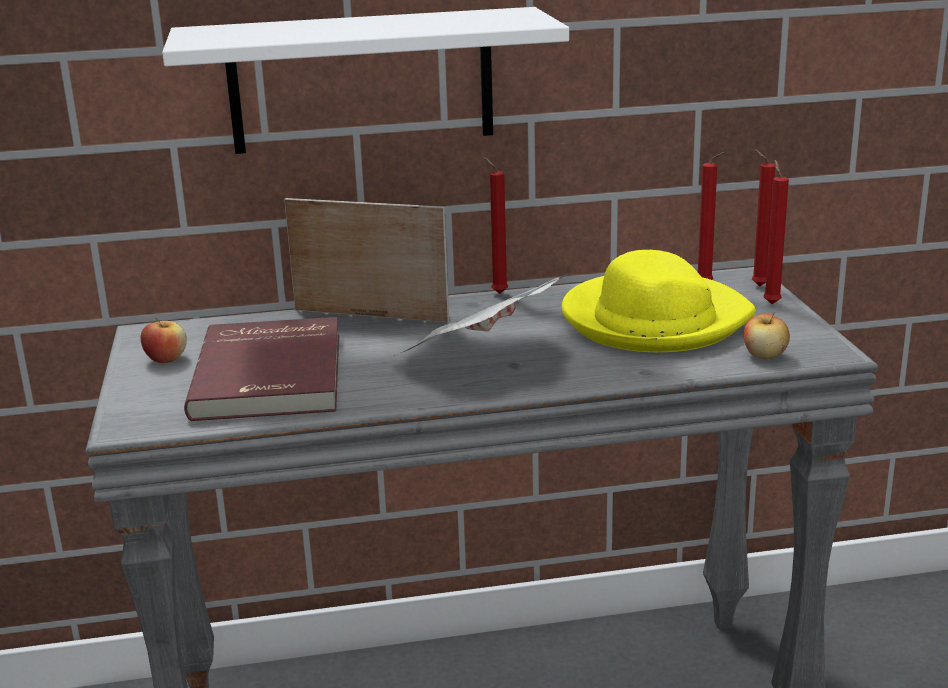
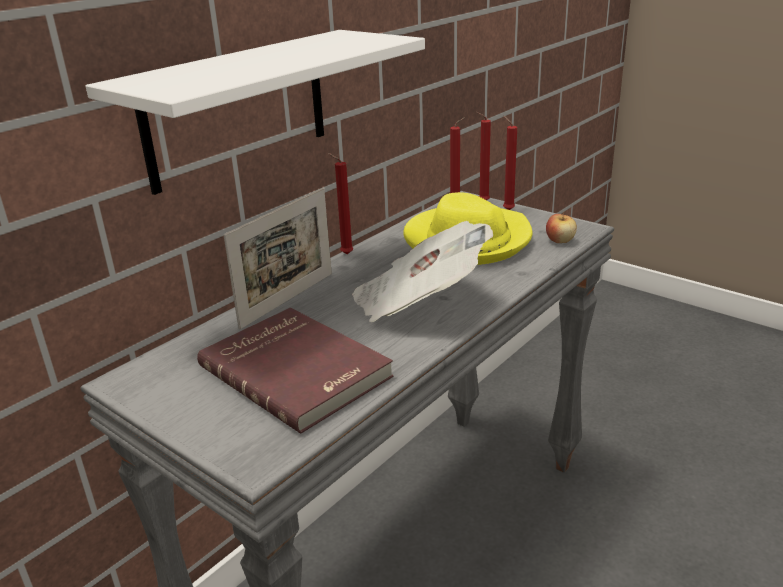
camera: 40 degrees left, 5 degrees up
(166, 359) = (185, 394): apple -> none
(370, 316) = (288, 299): picture frame -> picture frame turned 150 degrees clockwise

